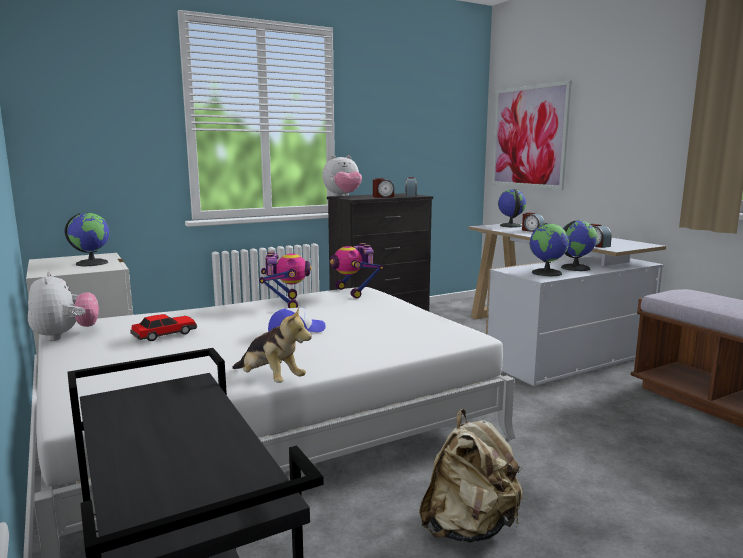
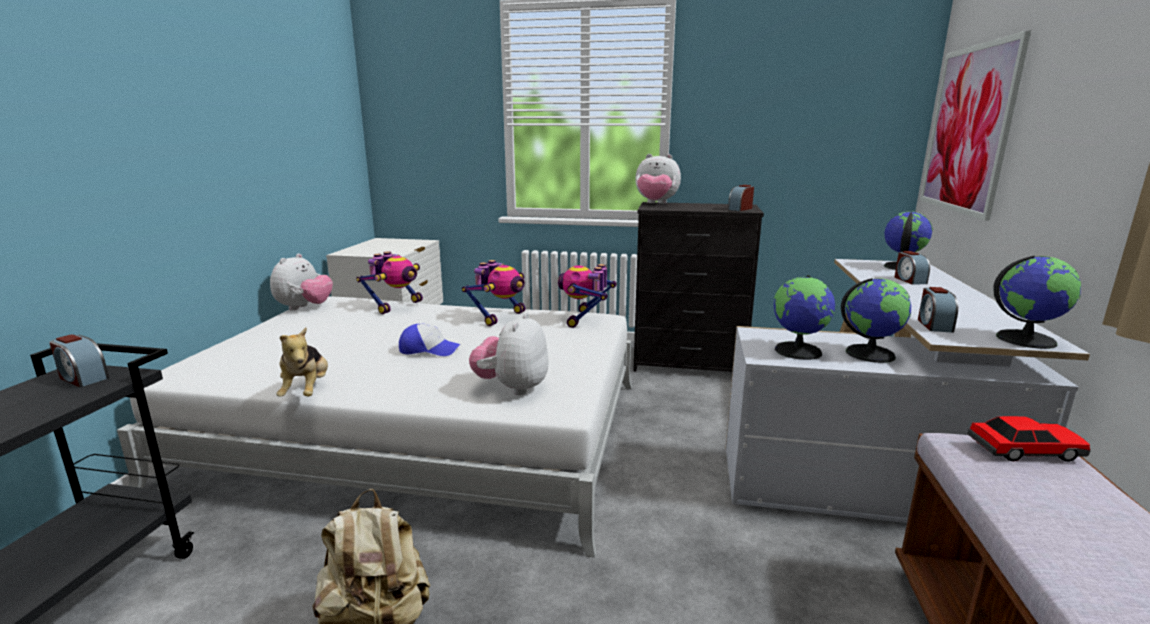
camera: 40 degrees right, 5 degrees up
(92, 263) = (395, 248): globe -> globe (1025, 339)
(165, 334) = (348, 324): toy car -> toy car (1026, 450)
(170, 314) = (396, 306): none -> toy robot
(383, 197) = (695, 208): alarm clock -> alarm clock (83, 378)
(414, 335) = (512, 388): none -> plush toy

